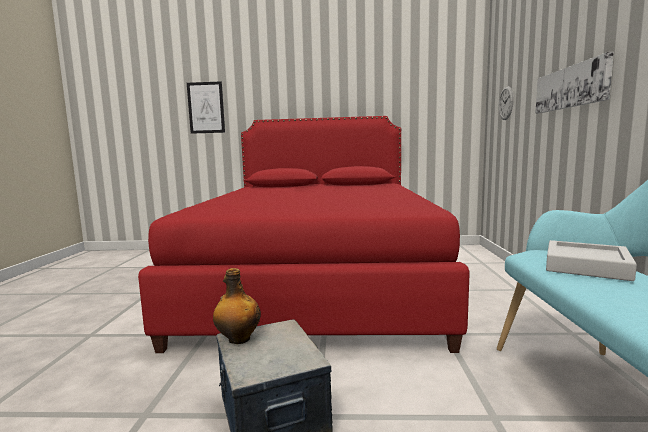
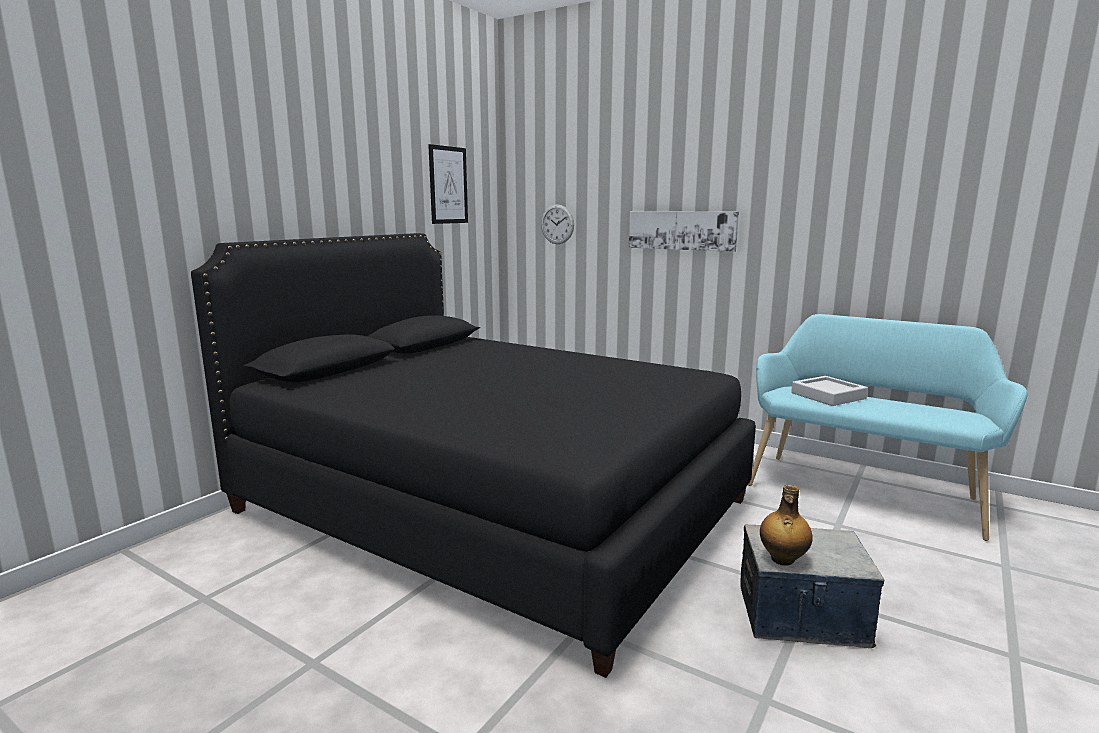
camera: 60 degrees left, 5 degrees up
(206, 107) = (80, 212): picture -> picture (448, 185)
(317, 282) = (491, 506): red bed -> black bed

